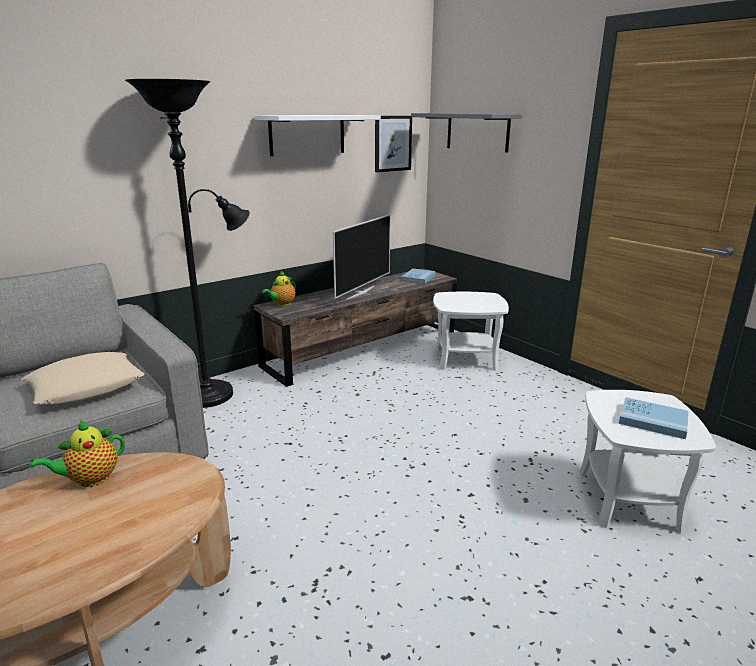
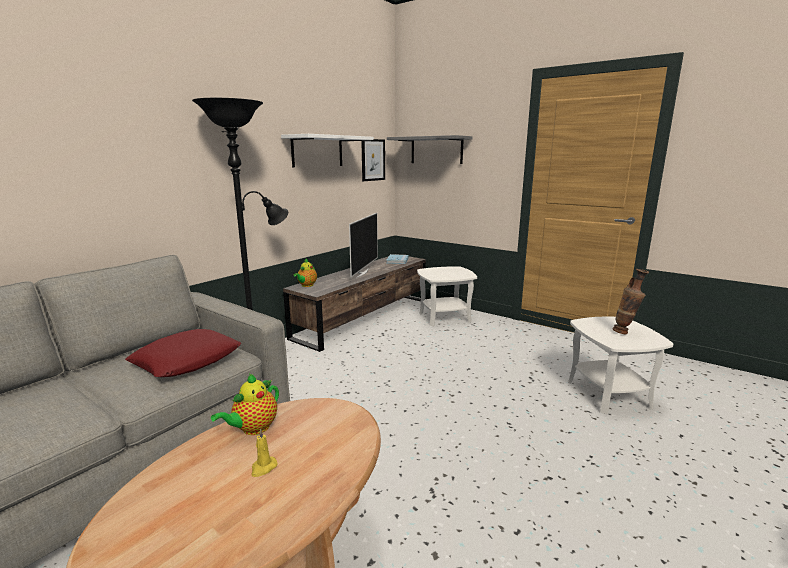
camera: 15 degrees left, 5 degrees down
(67, 526) = (263, 468): none -> yellow candle
(86, 387) = (187, 360): beige pillow -> red pillow
(653, 420) = (625, 333): blue book -> vase

